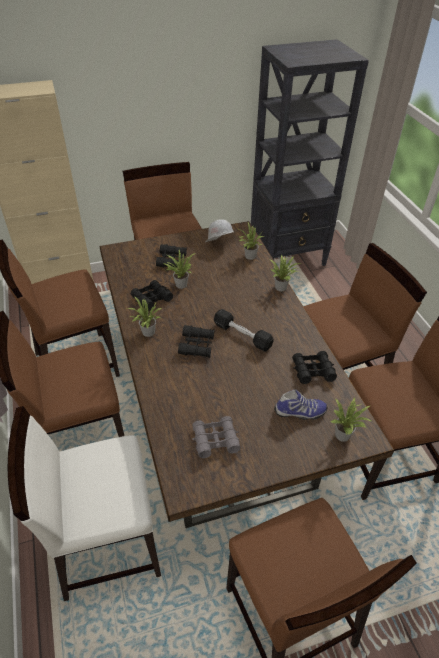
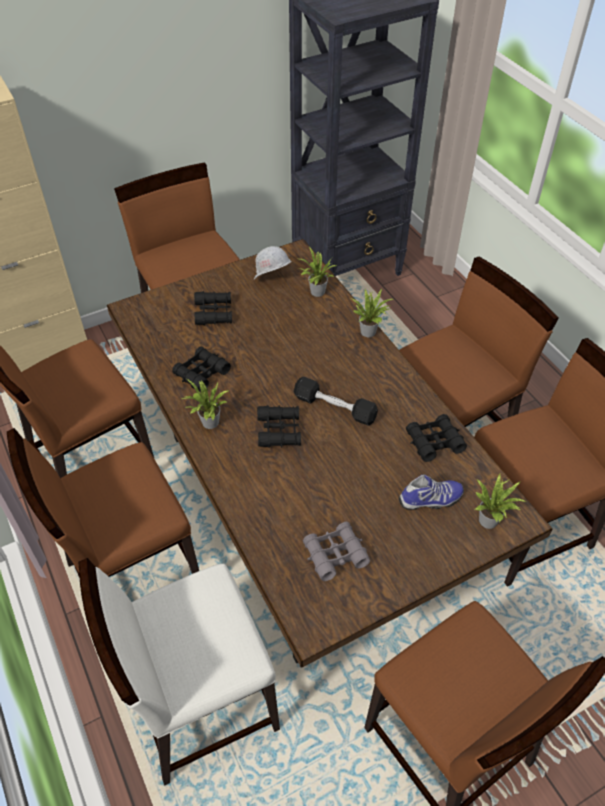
camera: 10 degrees left, 5 degrees up
(180, 284) = (234, 346): potted plant -> none

